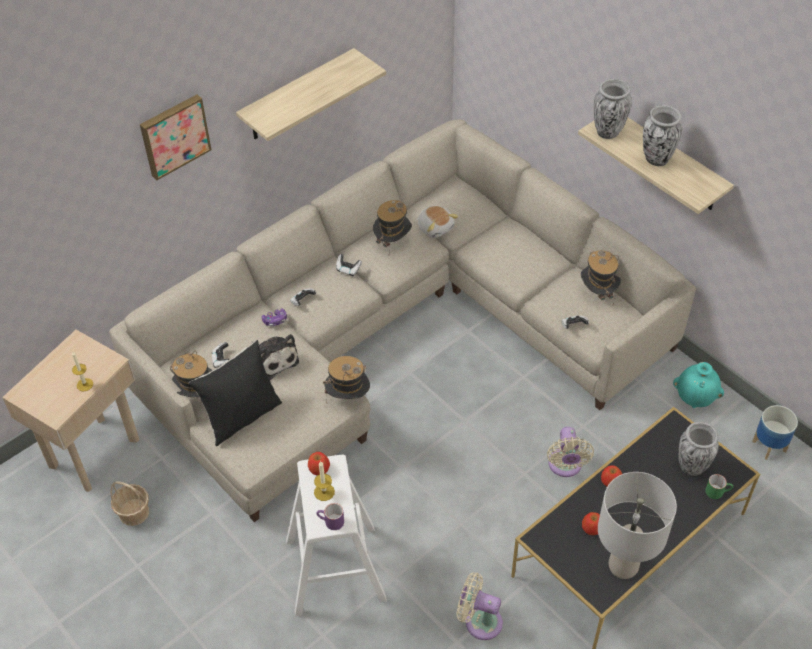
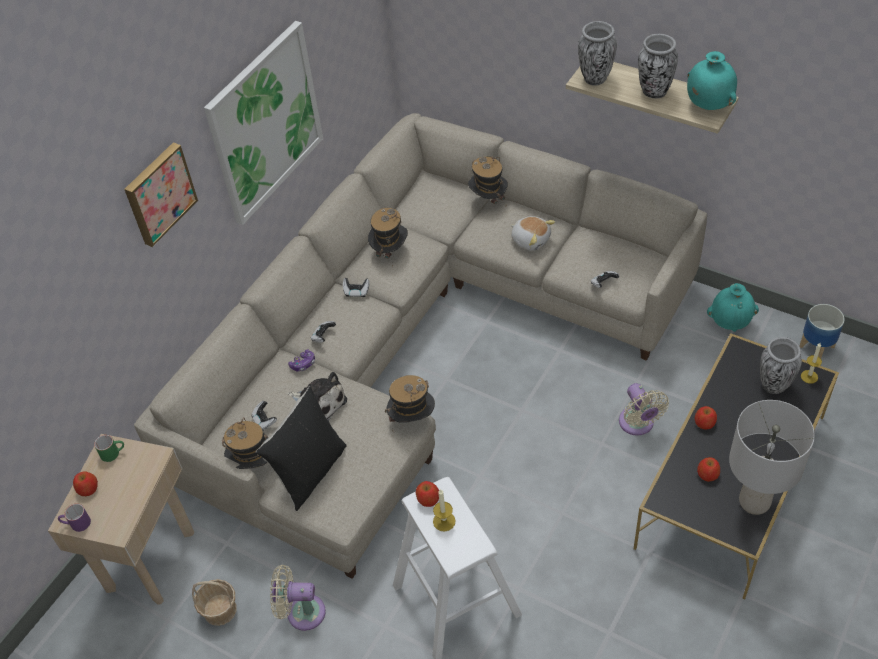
camera: 15 degrees left, 0 degrees up
(47, 372) = (88, 489): none -> apple
(85, 384) = (136, 489): candle -> candle (809, 376)
(298, 96) = (265, 123): shelf -> picture
(330, 522) = (465, 550): purple mug -> purple mug (76, 524)
(435, 227) = (426, 226): plush toy -> plush toy (531, 240)
(479, 621) = (622, 603): beige fan -> beige fan (301, 612)
(598, 293) = (612, 246): hat -> hat (488, 200)
(700, 185) = (708, 105): none -> turquoise vase
(717, 491) = (808, 401): green mug -> green mug (113, 452)

